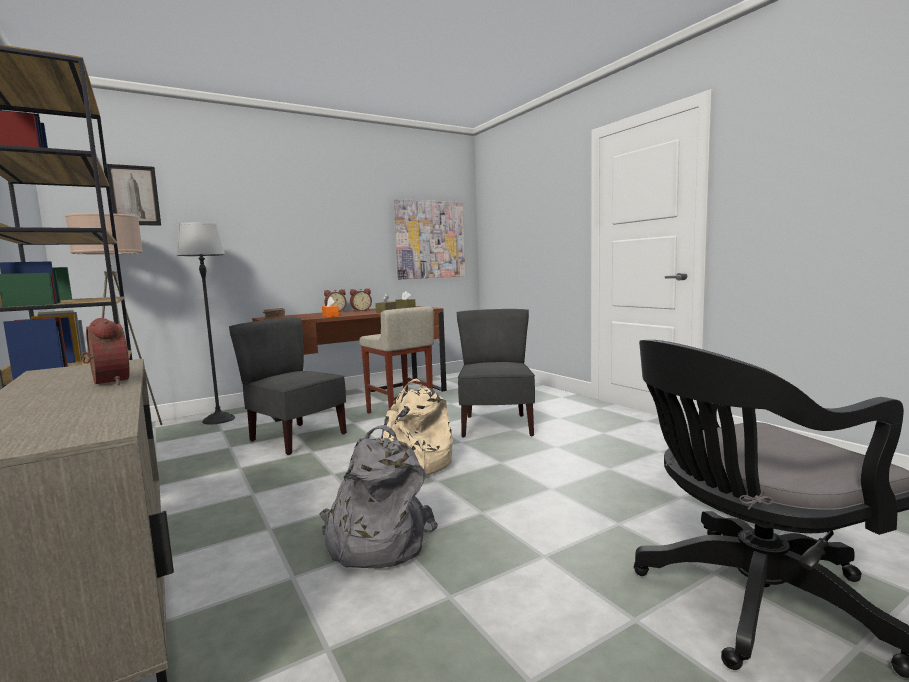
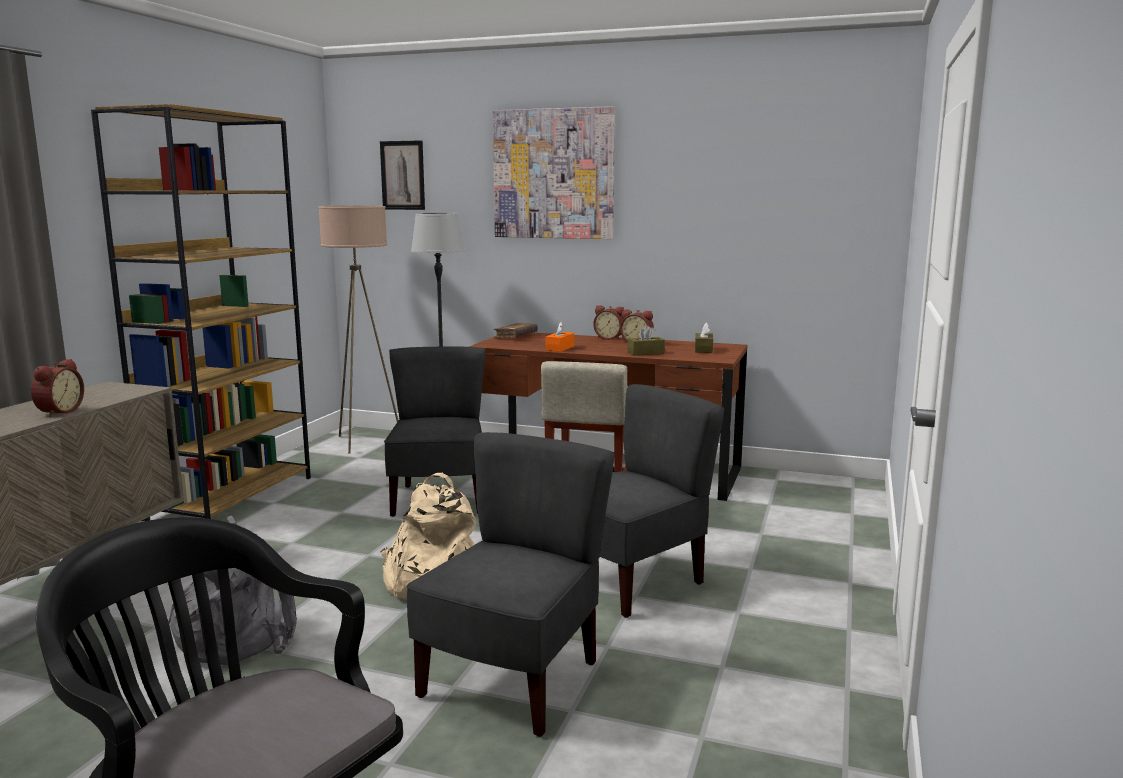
camera: 50 degrees right, 5 degrees up
(429, 239) = (797, 233): picture -> picture (554, 174)
(564, 473) = (513, 680): none -> grey chair

